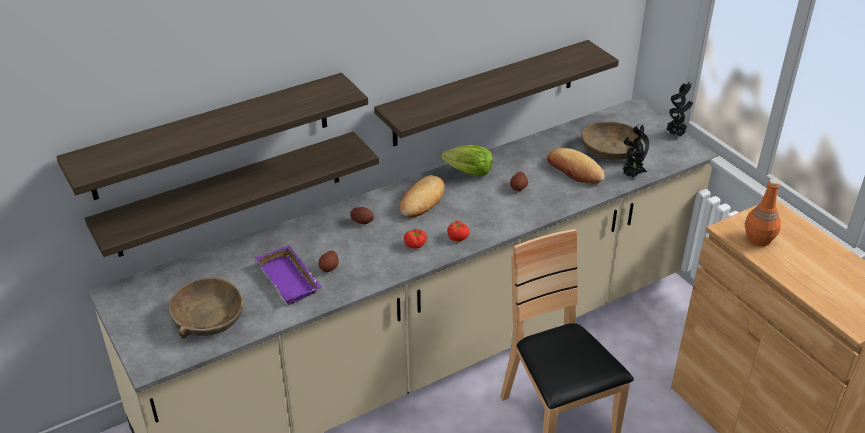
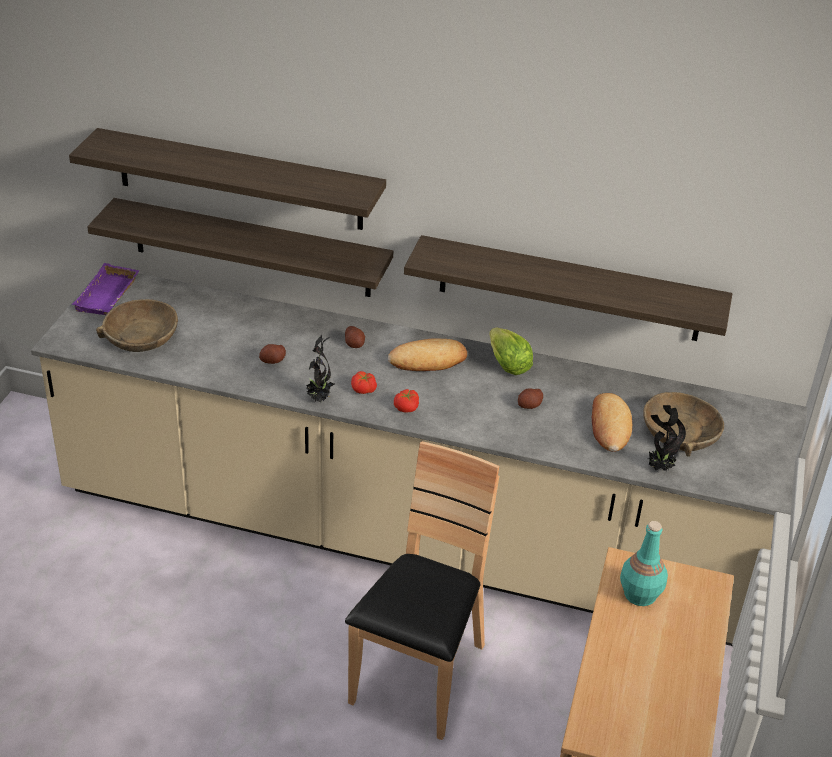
camera: 45 degrees right, 0 degrees up
(291, 279) = (234, 350): purple tray -> purple tray (108, 296)
(676, 135) = (778, 465): potted plant -> potted plant (319, 399)
(759, 239) = (639, 595): orange bottle -> turquoise bottle

